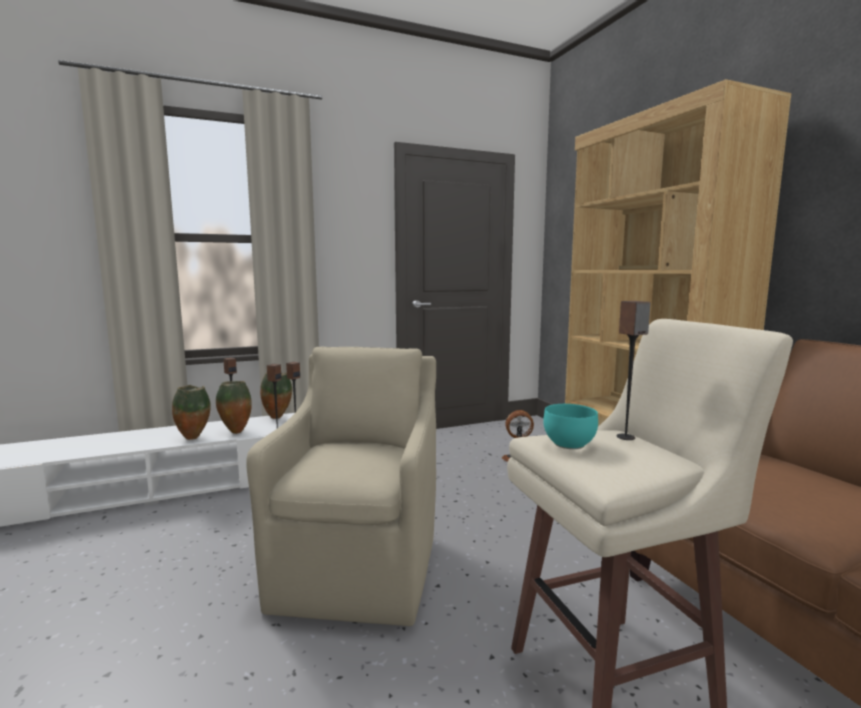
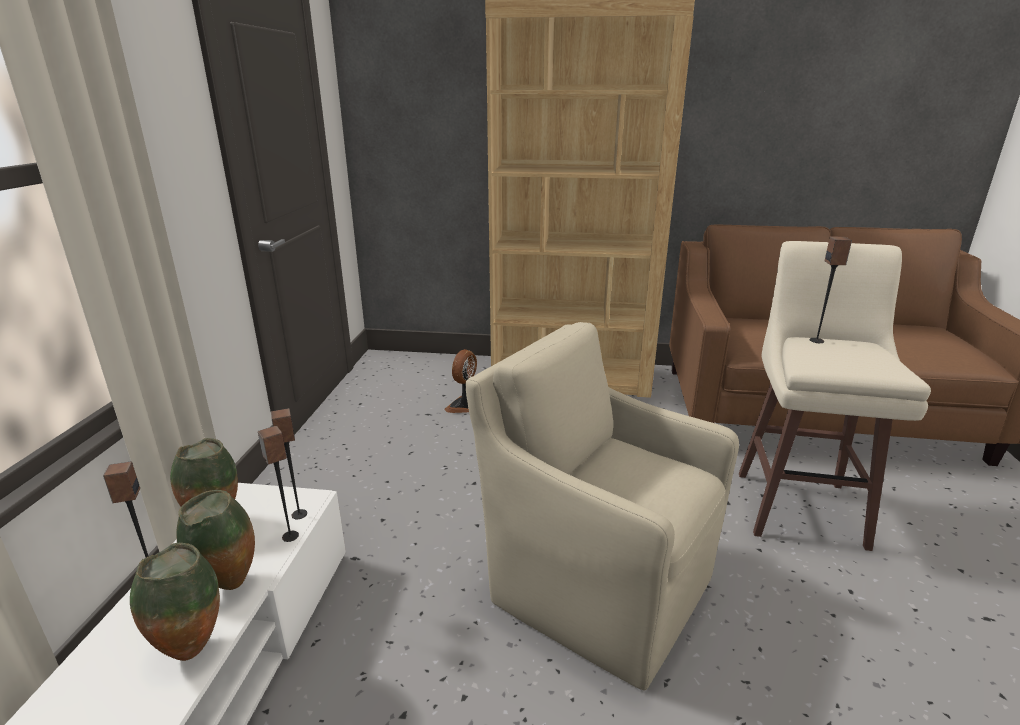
camera: 60 degrees left, 15 degrees up
(570, 445) = (834, 361): turquoise bowl -> none

